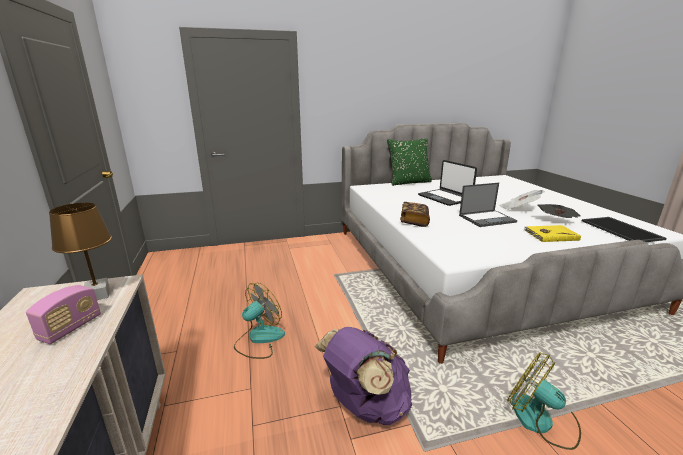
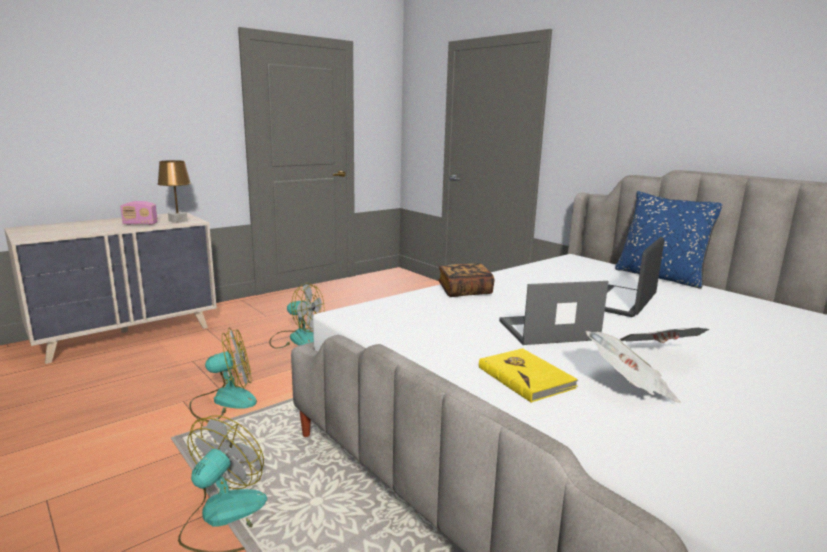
camera: 65 degrees right, 5 degrees down
(365, 405) = (224, 401): purple backpack -> fan
(409, 182) = (660, 277): green pillow -> blue pillow
(487, 218) = (547, 330): laptop -> laptop turned 120 degrees clockwise
(622, 230) = (680, 462): tray -> none

